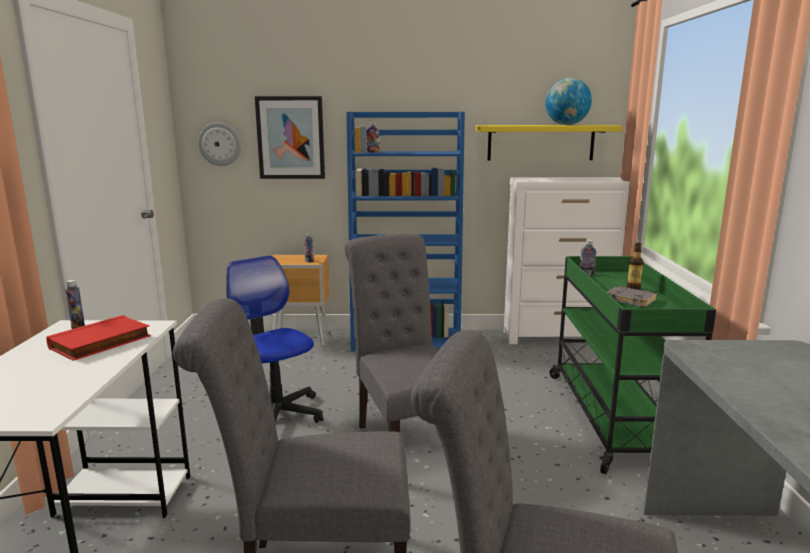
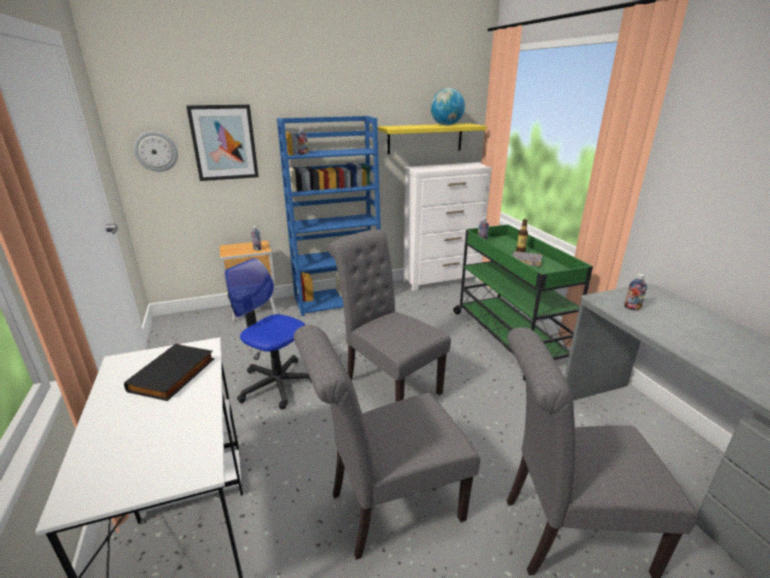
camera: 20 degrees left, 10 degrees up
(78, 327) = (133, 362): bottle -> bottle (632, 308)
(101, 343) = (174, 375): red book -> black book

